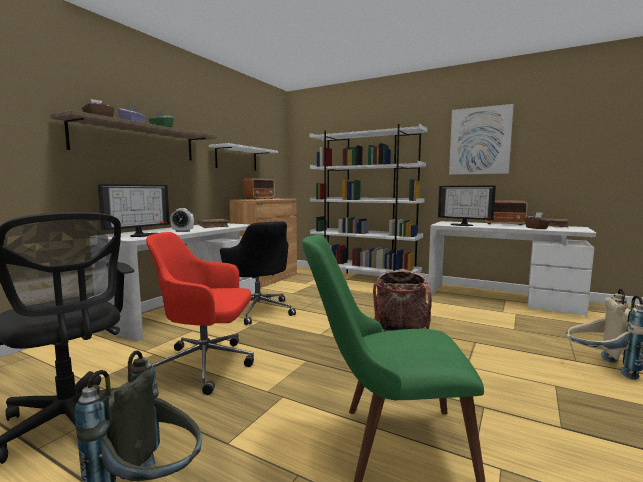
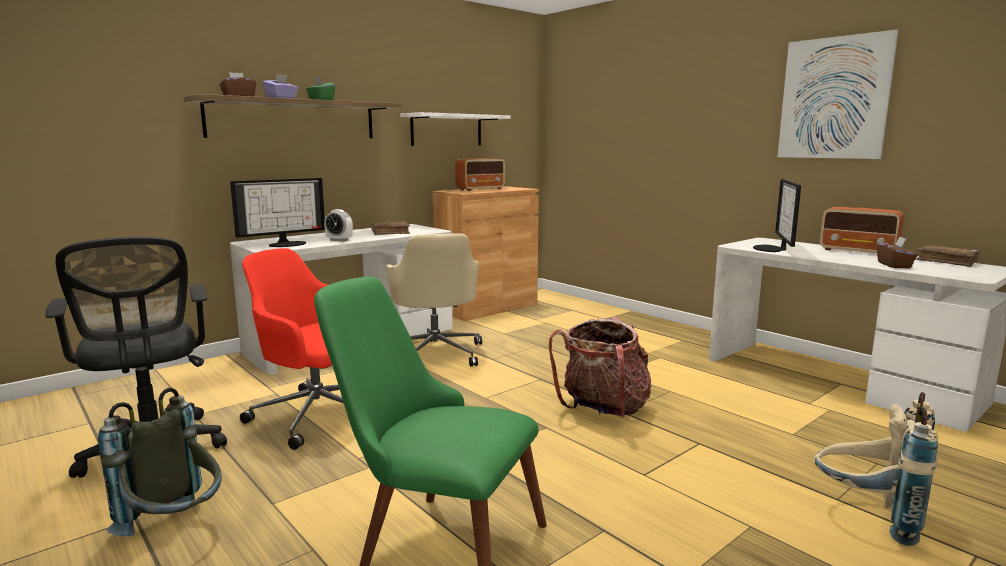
camera: 20 degrees right, 5 degrees up
(258, 310) = (436, 353): black office chair -> beige office chair
(364, 278) = (633, 320): white bookcase -> none
(462, 225) = (772, 249): monitor -> monitor turned 45 degrees clockwise

